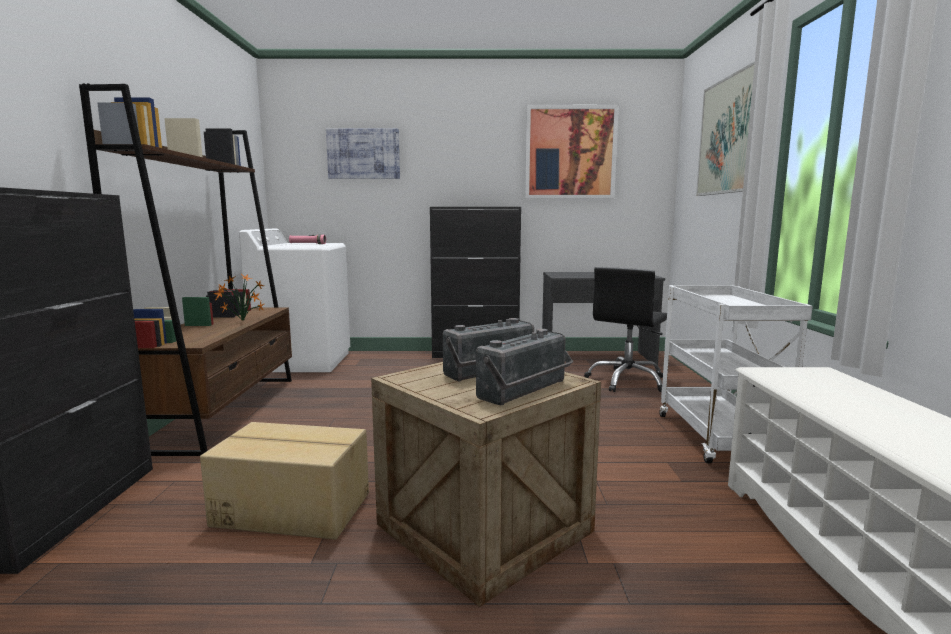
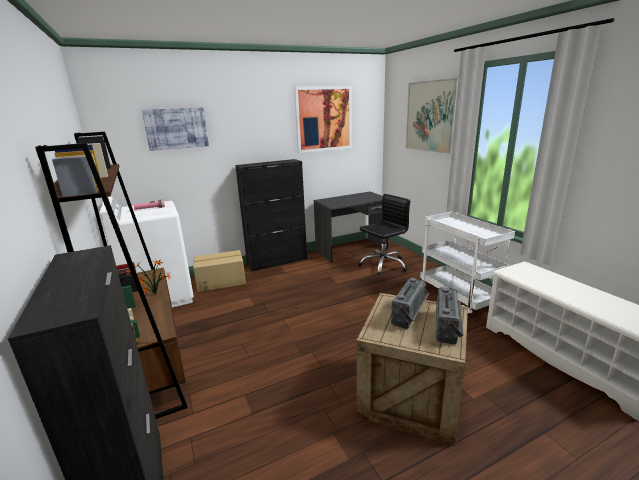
camera: 25 degrees left, 10 degrees up
(293, 508) = (297, 426): cardboard box -> cardboard box (221, 281)
(627, 381) = (383, 265): black office chair -> black office chair turned 135 degrees counterclockwise

